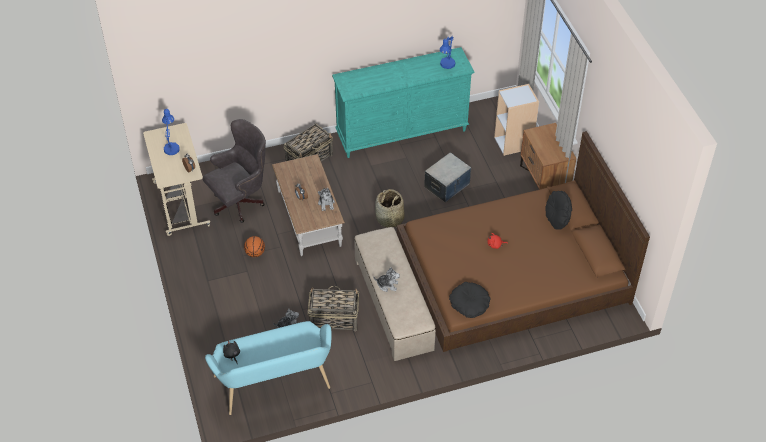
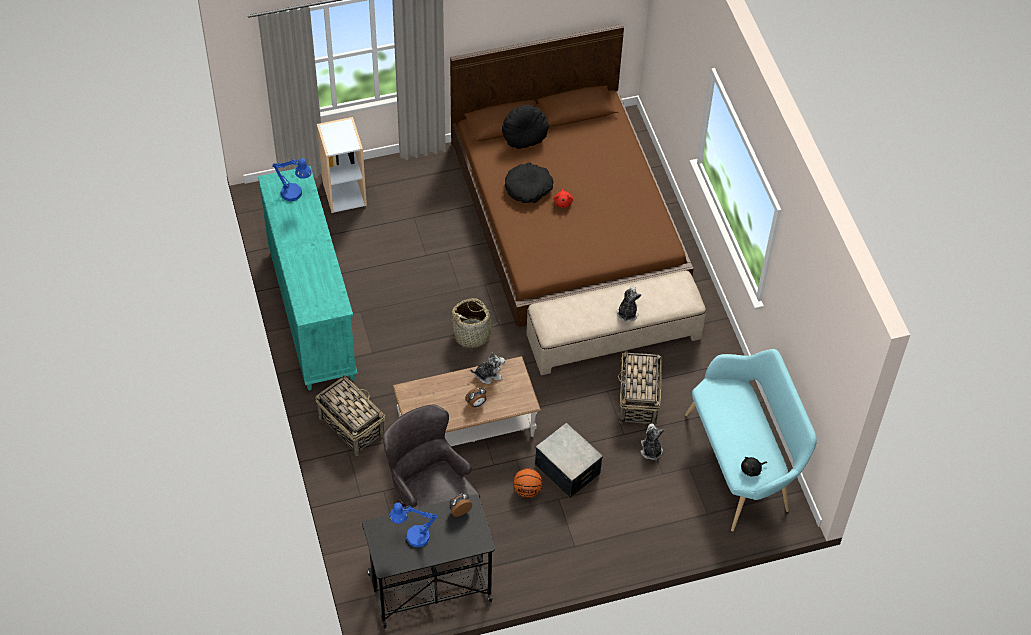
camera: 90 degrees left, 5 degrees up
(181, 204) = (430, 588): beige desk -> black desk
(447, 186) = (417, 269): storage box -> storage box (567, 469)
(470, 303) = (653, 234): black pillow -> black pillow (527, 187)
(544, 179) = (413, 168): brown nightstand -> none

